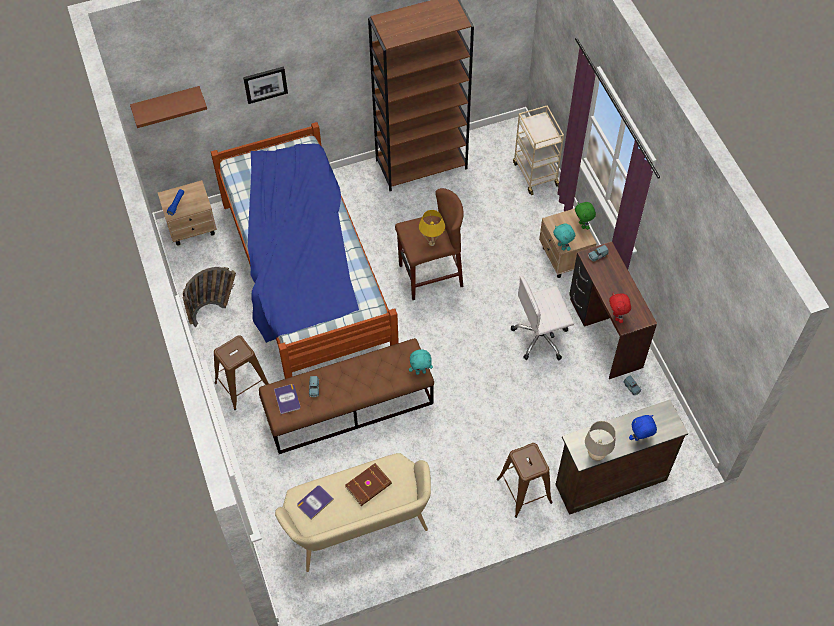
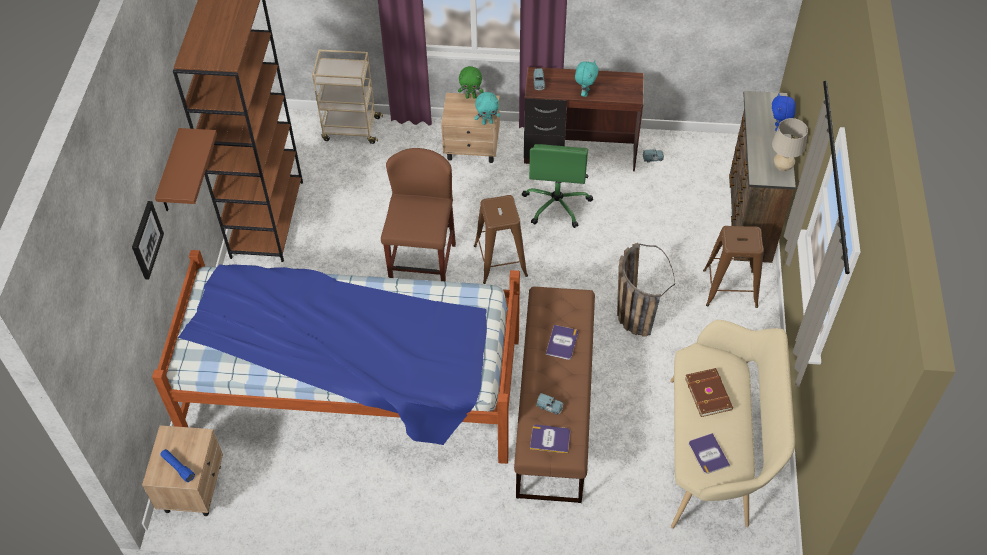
camera: 65 degrees left, 5 degrees down
(167, 104) = (102, 350): brown shelf -> brown shelf (170, 174)
(214, 309) = (335, 504): basket -> basket (632, 310)
(242, 385) = (465, 509): brown stool -> brown stool (500, 260)
(373, 376) = (562, 343): none -> book
(421, 372) = (579, 297): turquoise plush toy -> turquoise plush toy (584, 92)
(431, 243) = (432, 213): yellow table lamp -> none
(541, 337) = (557, 204): white office chair -> green office chair
(617, 317) = (620, 98): red plush toy -> none

